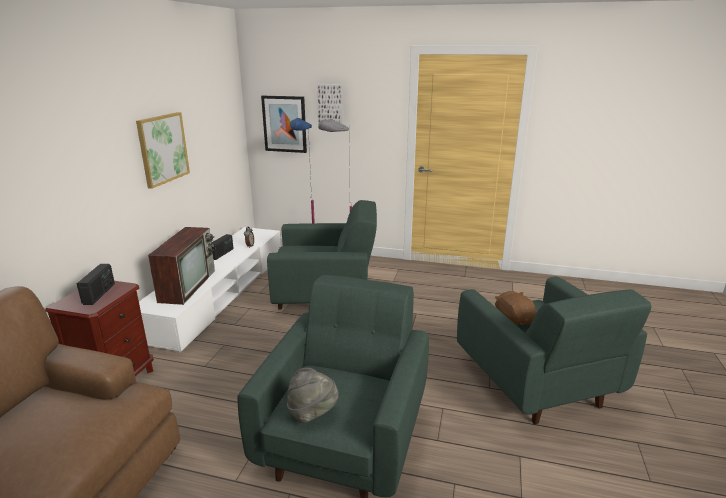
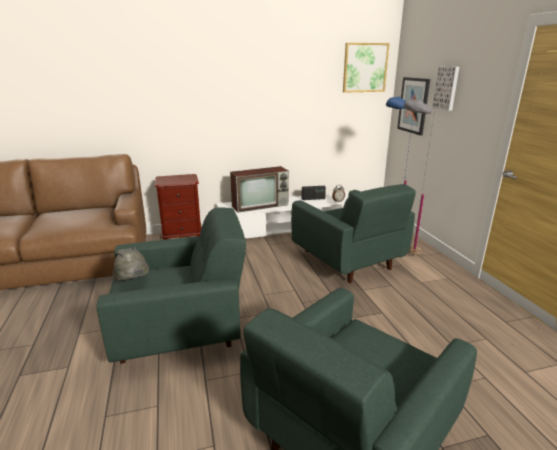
camera: 60 degrees right, 0 degrees up
(99, 294) = (178, 179): radio -> none
(163, 149) = (278, 105): picture -> picture (365, 67)
(513, 321) = (353, 346): brown plush toy -> none

